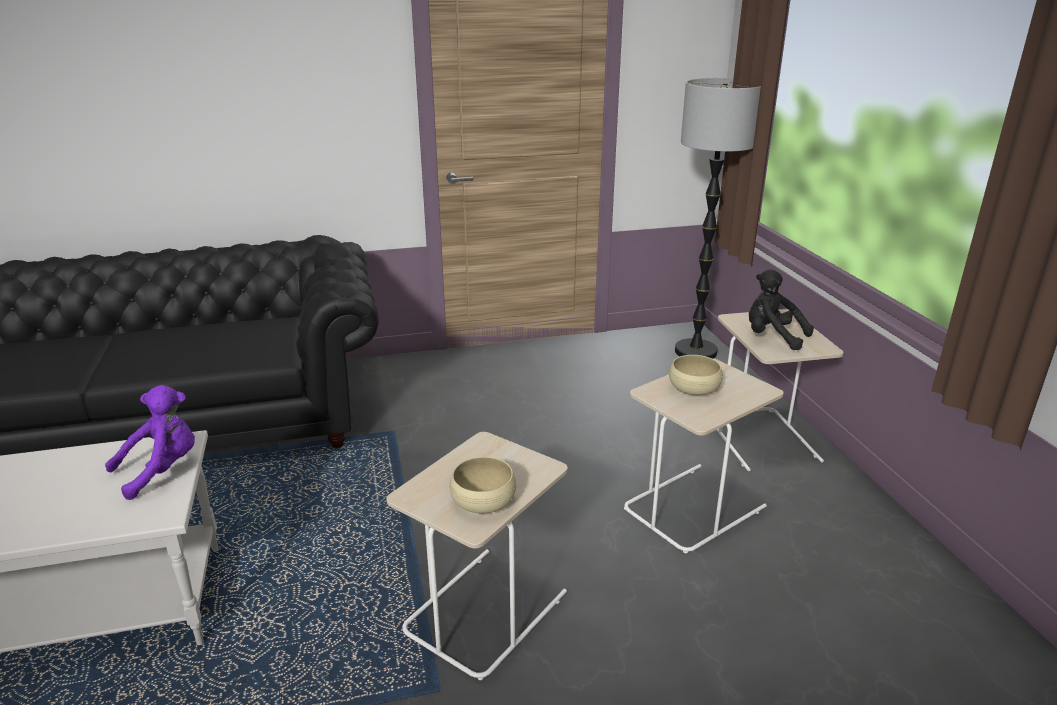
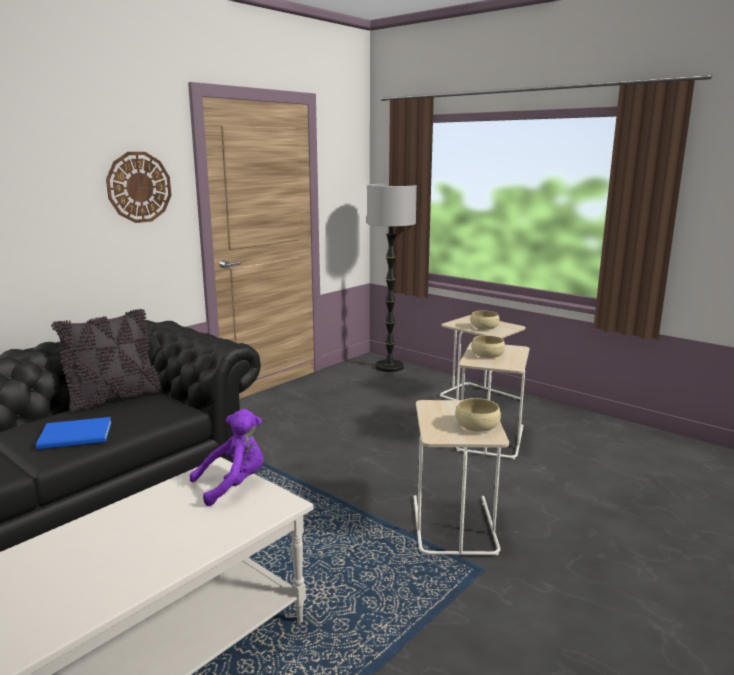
camera: 35 degrees left, 10 degrees down
(161, 358) = (77, 436): none -> blue book
(162, 470) = (234, 485): purple plush toy -> purple plush toy turned 45 degrees clockwise
(248, 322) = (114, 398): none -> black pillow
(332, 75) = (139, 187): none -> wall clock
(772, 337) = (484, 327): black plush toy -> beige bowl

